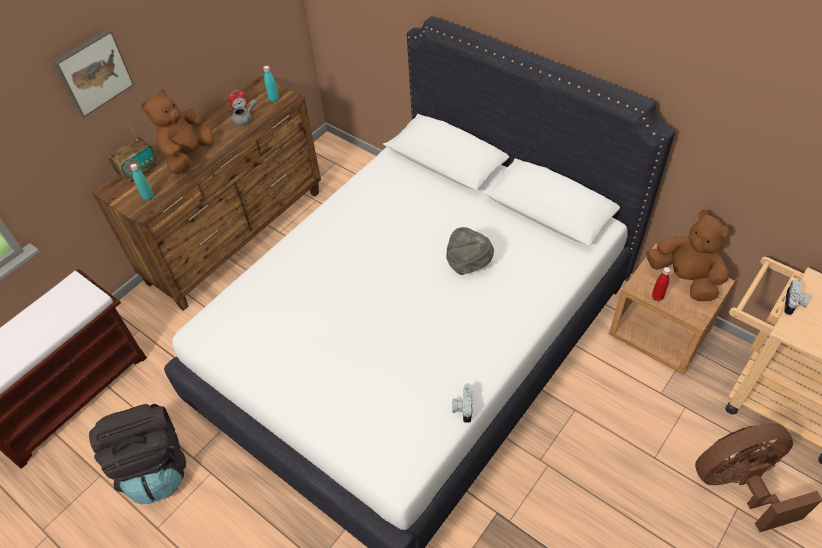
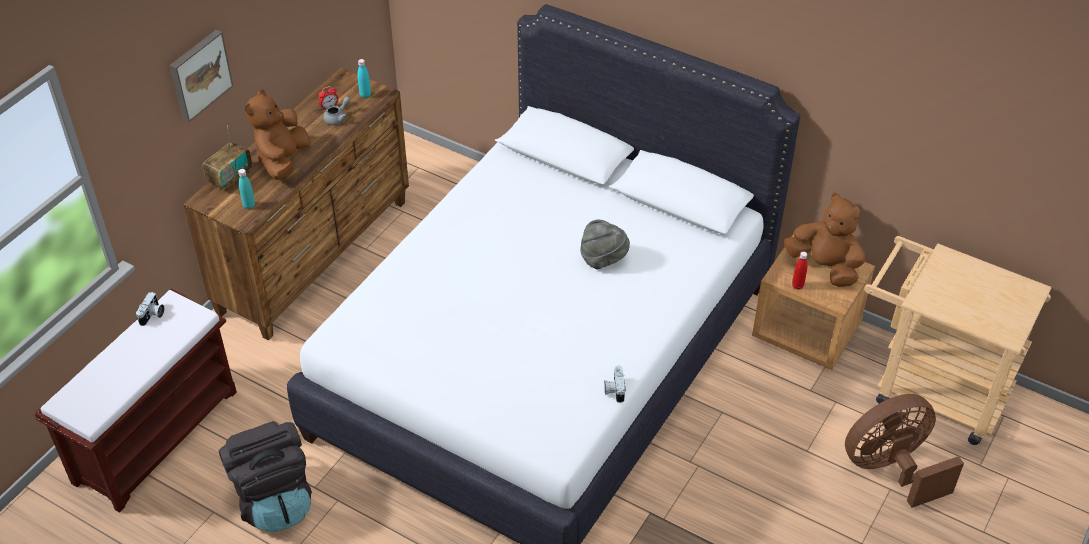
camera: 10 degrees left, 5 degrees down
(794, 304) = (923, 277): camera -> camera (153, 315)

